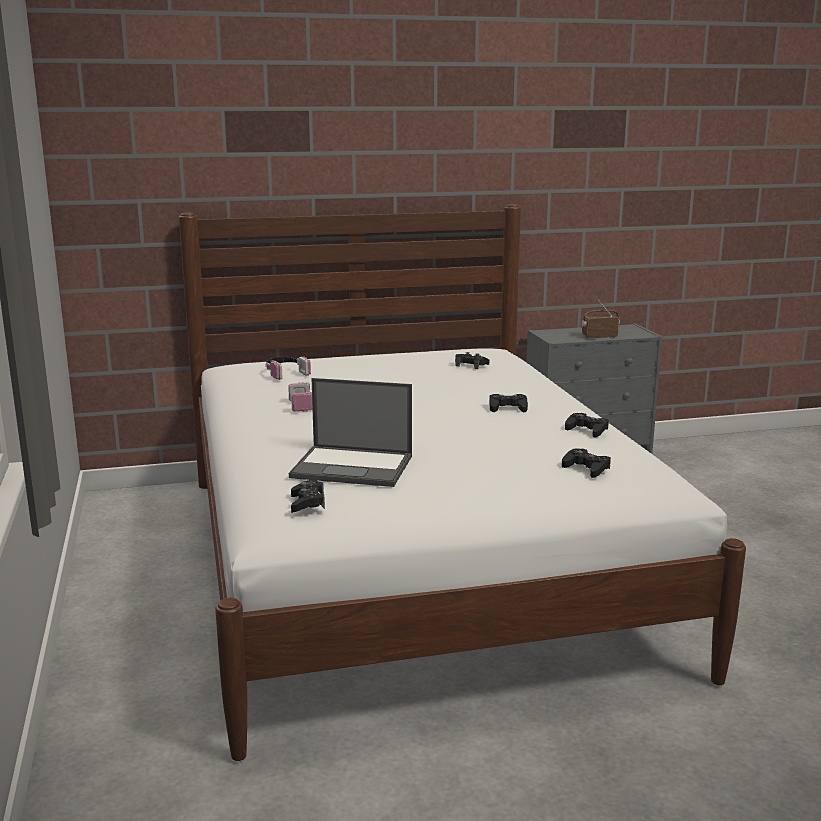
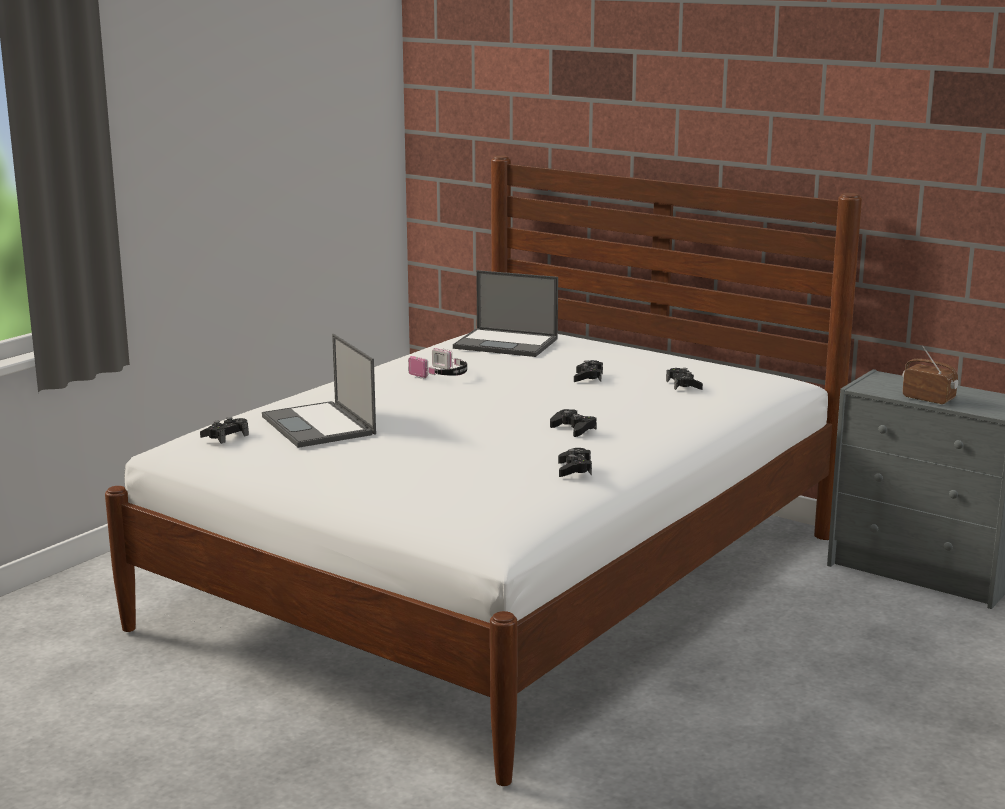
camera: 50 degrees right, 0 degrees up
(285, 373) = (507, 343): headphones -> laptop
(586, 468) = (463, 493): black game controller -> black game controller (588, 377)

